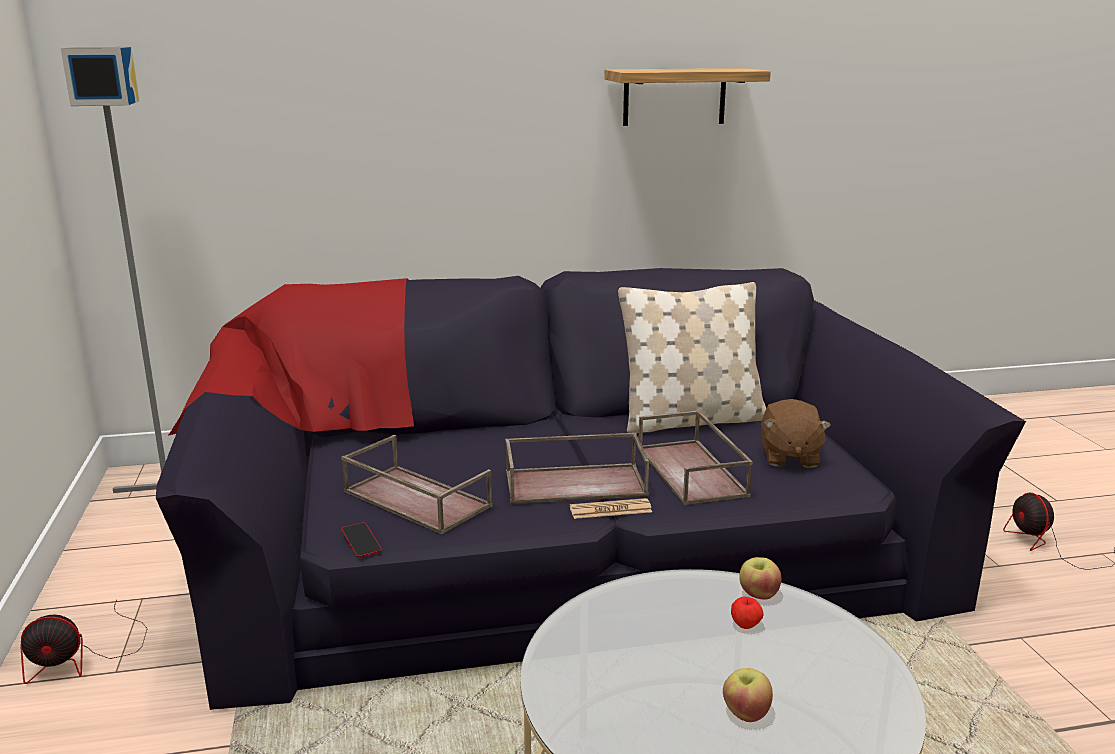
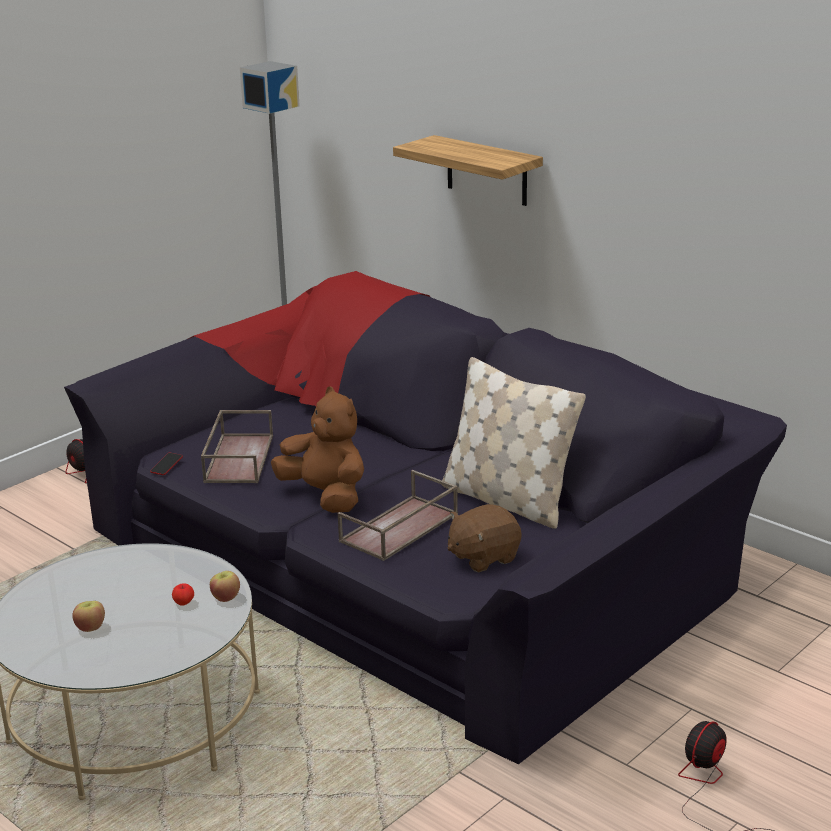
camera: 55 degrees right, 5 degrees up
(576, 483) = (326, 496): brown tray -> brown plush toy
(610, 510) = (299, 520): newspaper -> none
(674, 96) = (697, 180): shelf -> shelf (486, 171)

